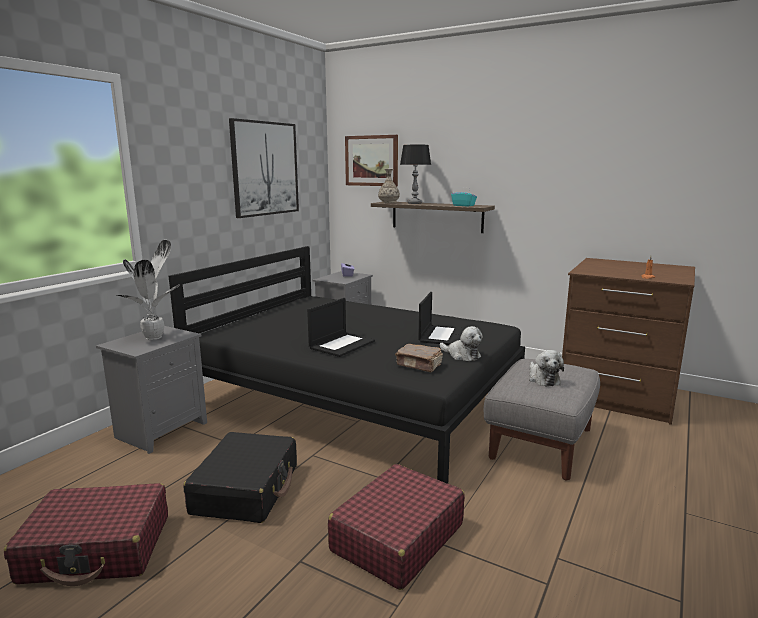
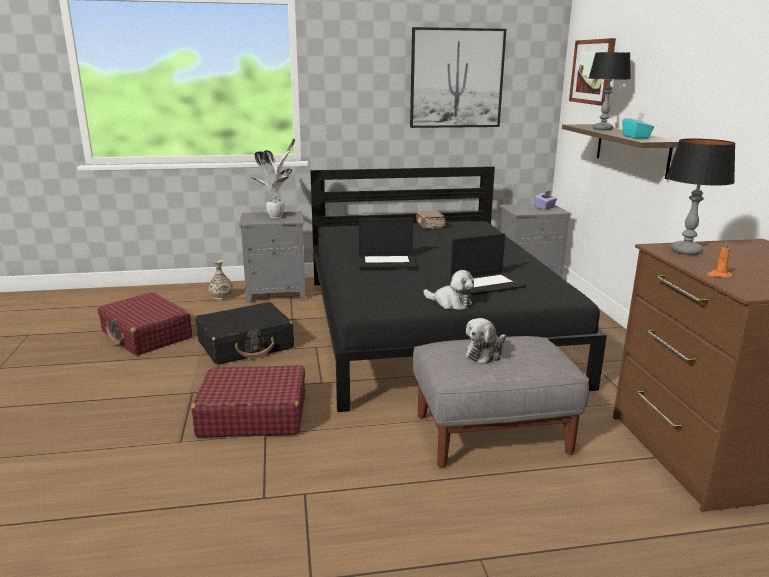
camera: 50 degrees right, 5 degrees up
(389, 202) = (586, 125): vase -> vase (221, 296)
(419, 365) = (392, 295): brown book -> brown book (430, 225)
(462, 355) = (450, 303): plush toy -> plush toy turned 60 degrees counterclockwise
(596, 270) = (686, 251): none -> table lamp

